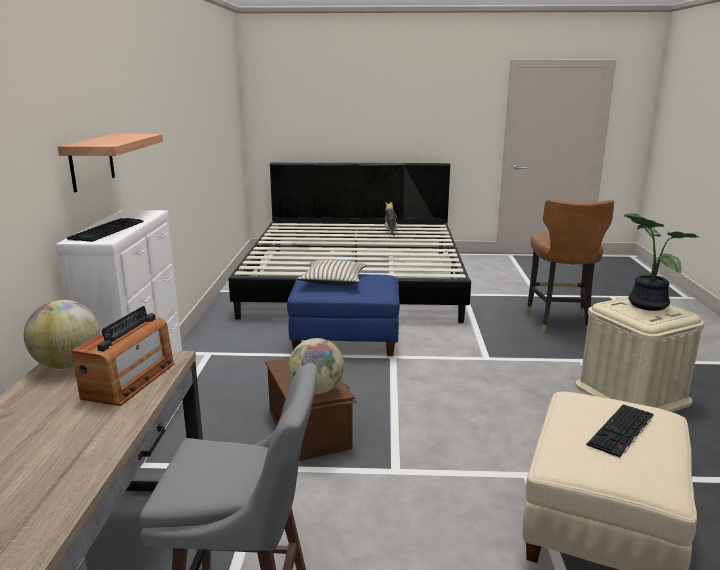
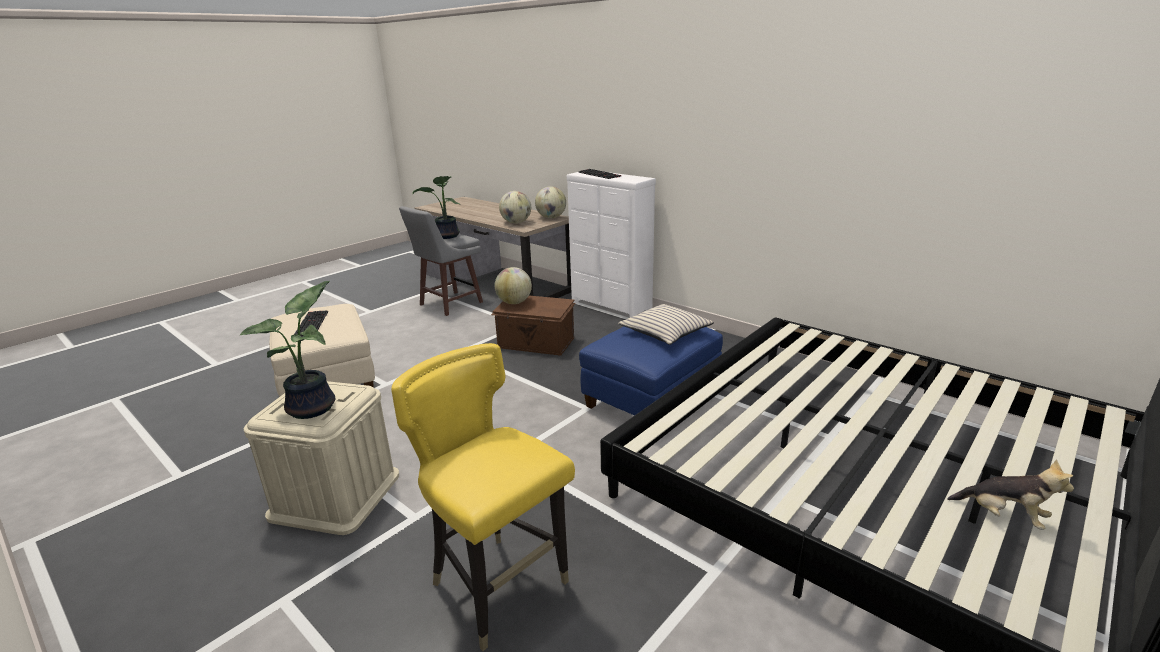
camera: 130 degrees right, 5 degrees up
(91, 162) = (634, 137): shelf -> none
(130, 380) = (516, 223): radio -> globe
(210, 475) = (446, 236): none -> potted plant
(559, 323) = (499, 588): brown chair -> yellow chair

